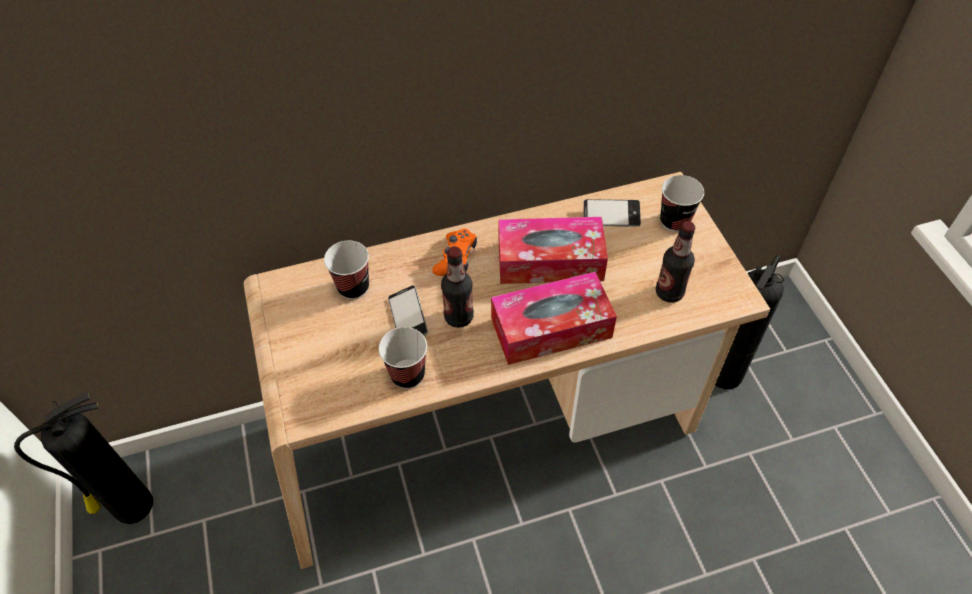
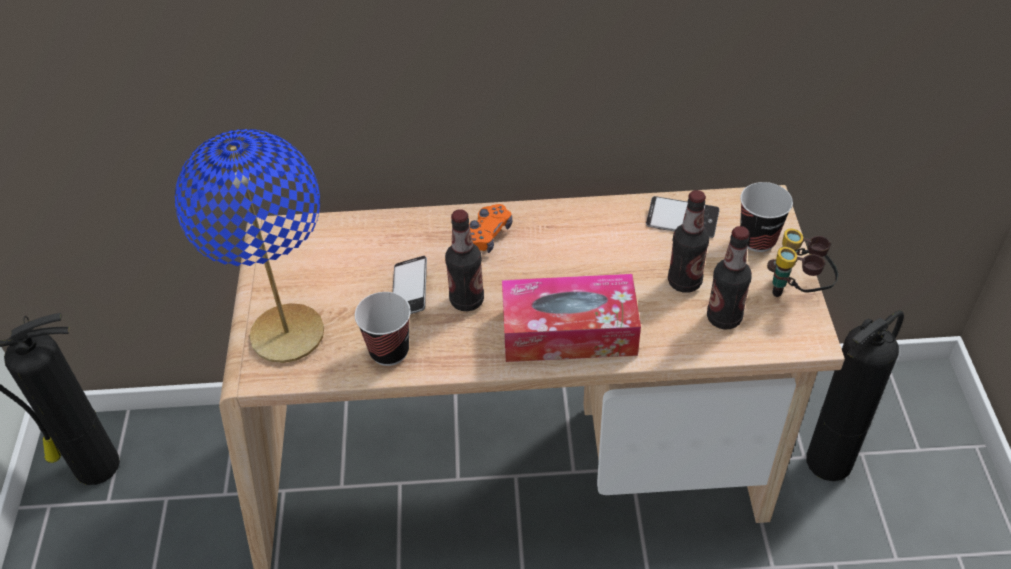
camera: 15 degrees right, 5 degrees down
(314, 379) = (287, 336): none -> blue table lamp
(353, 287) = (360, 248): cup -> none
(550, 261) = (592, 258): tissue box -> none
(629, 268) = (684, 282): none -> bottle
(717, 259) = (797, 291): none -> binoculars

